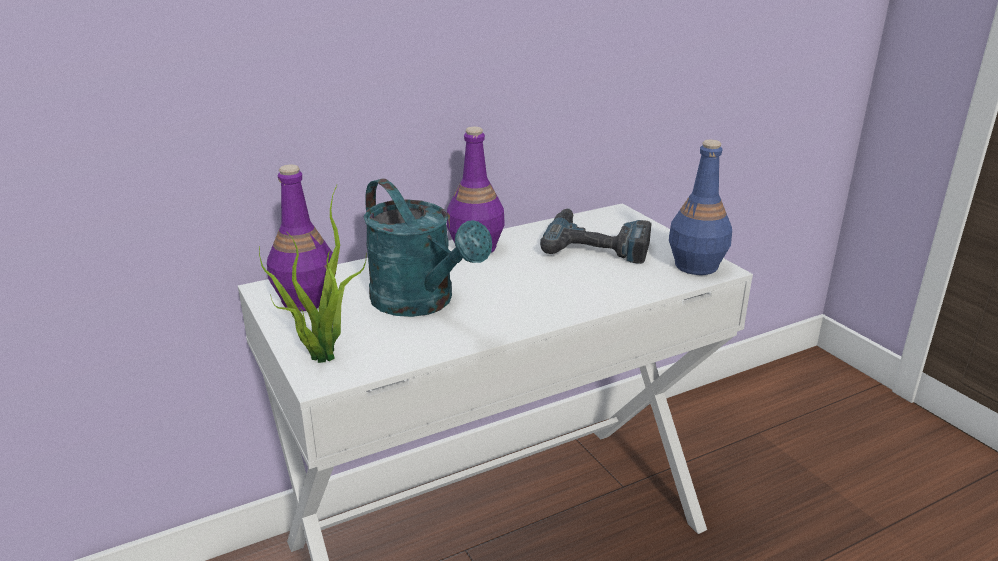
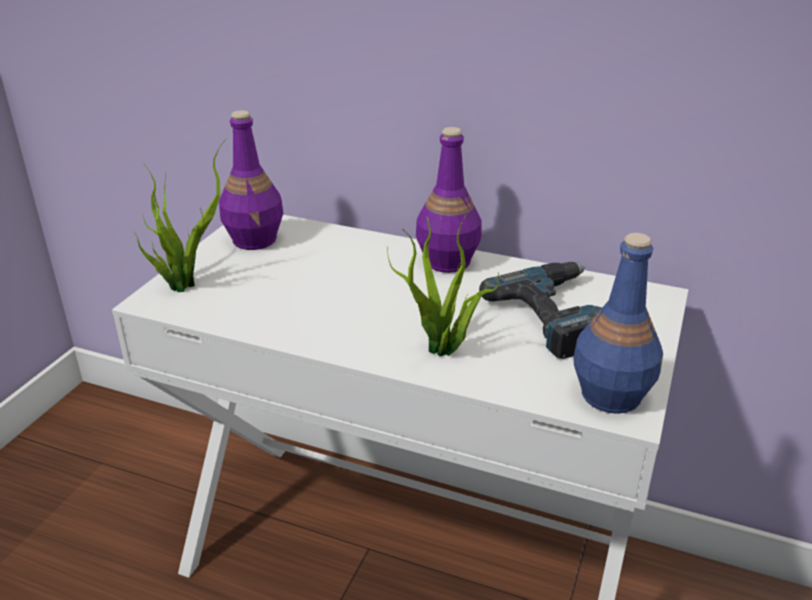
camera: 50 degrees right, 5 degrees up
(421, 303) = (312, 285): turquoise watering can -> none
(583, 292) = (442, 351): none -> potted plant

